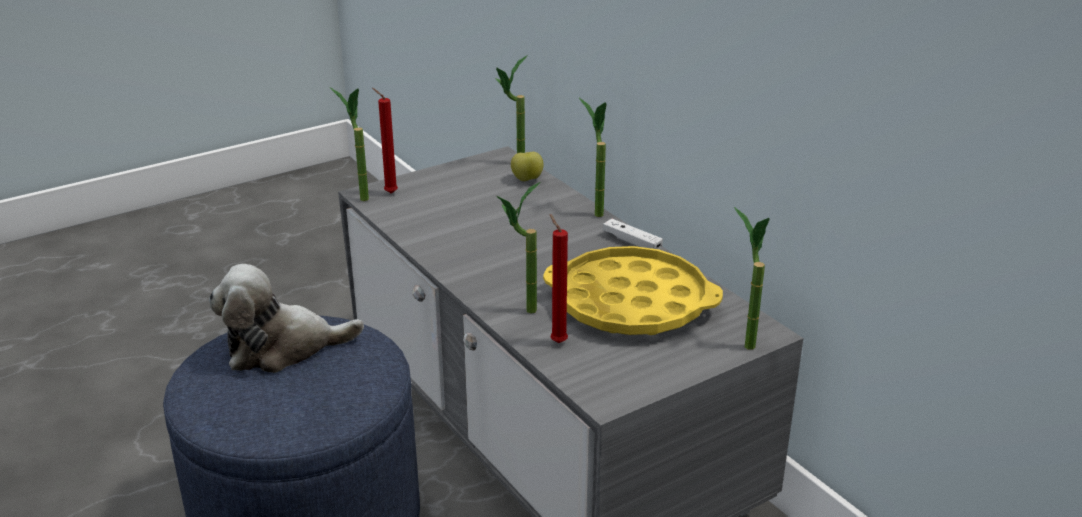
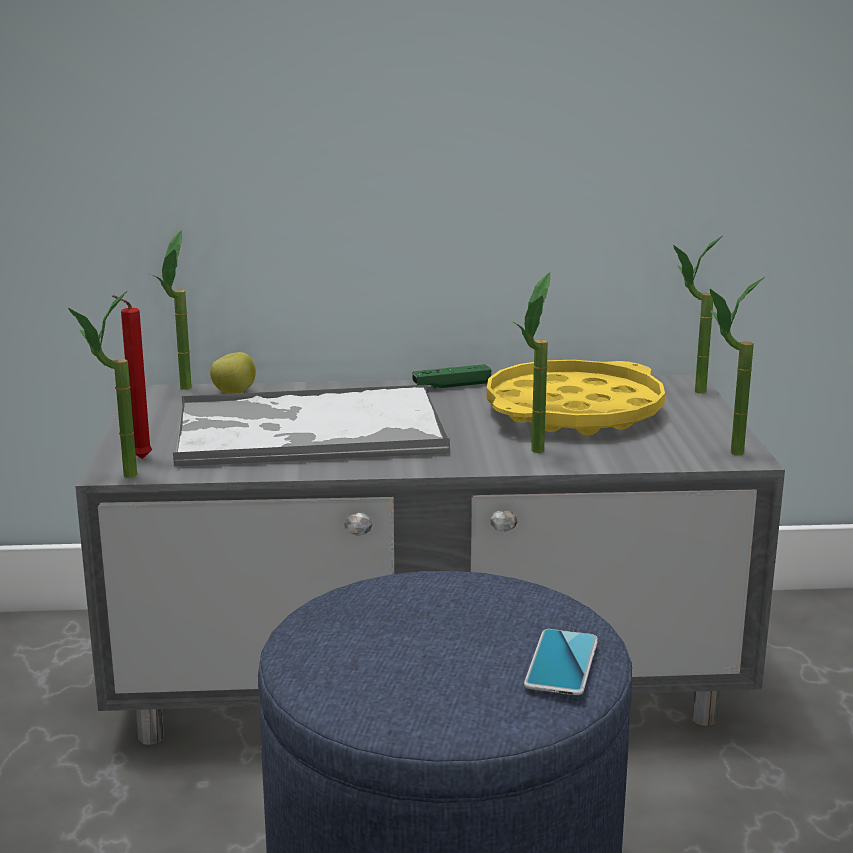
camera: 60 degrees left, 10 degrees down
(279, 421) = (562, 663): none -> phone
(282, 348) = (381, 631): plush toy -> none
(485, 222) = (306, 430): none -> tray
(557, 341) = (614, 453): red candle -> none
(593, 211) = (359, 384): potted plant -> potted plant (723, 453)
(632, 242) = (451, 386): white game controller -> green game controller

